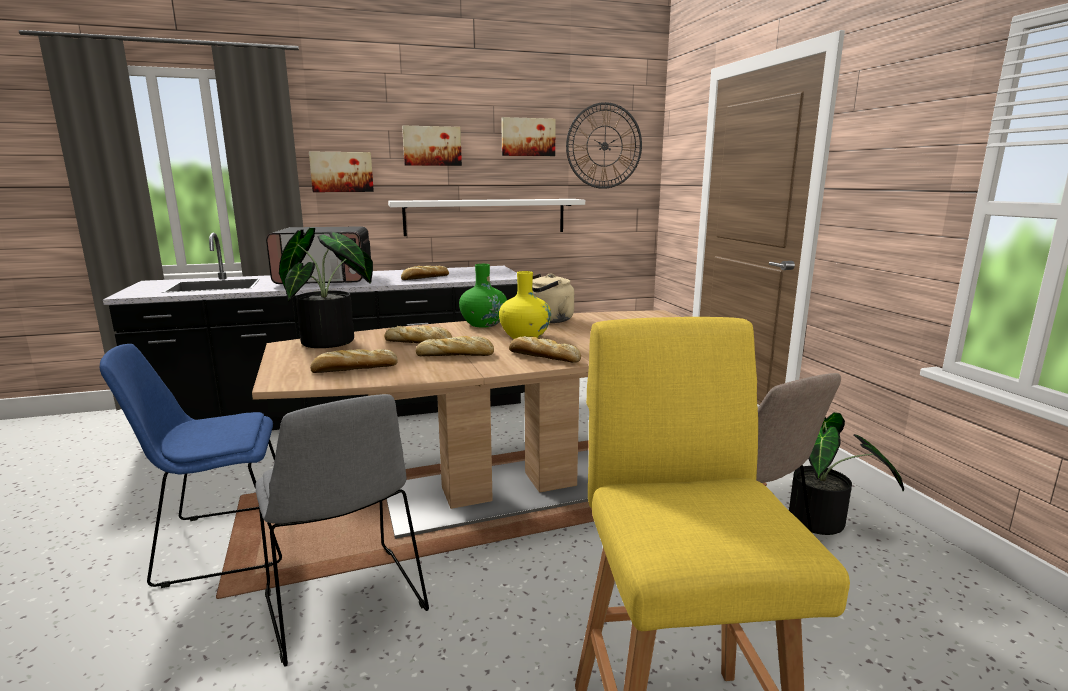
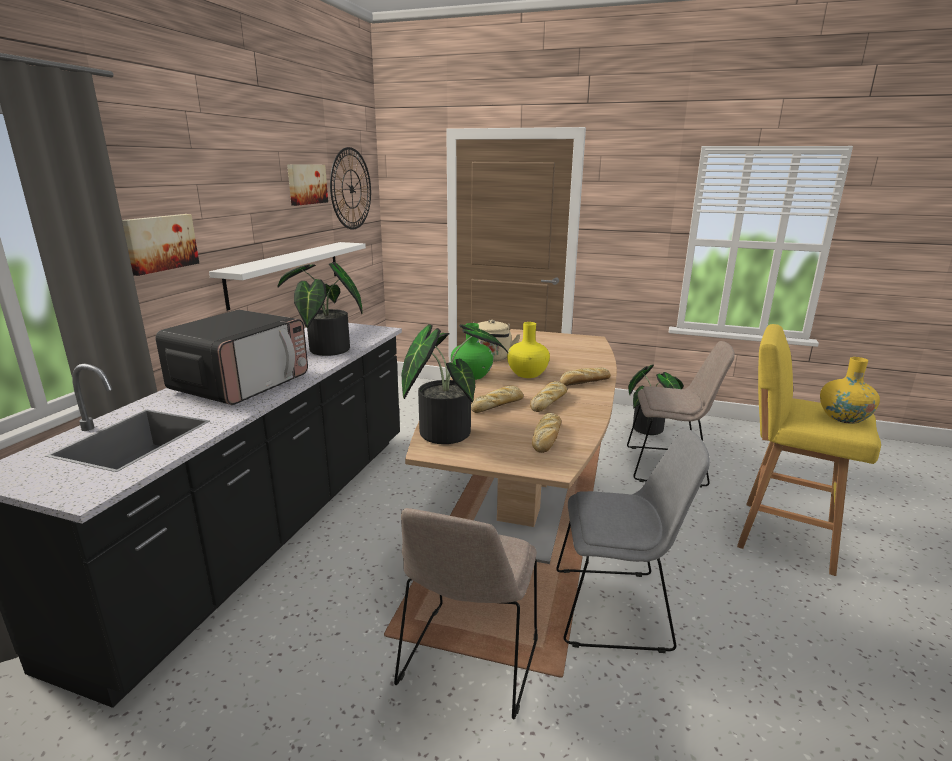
camera: 55 degrees left, 5 degrees up
(220, 543) = (469, 663): blue chair -> beige chair
(424, 278) = (325, 351): bread -> potted plant
(432, 146) = (239, 200): picture -> none
(707, 528) = (843, 417): none -> yellow vase

